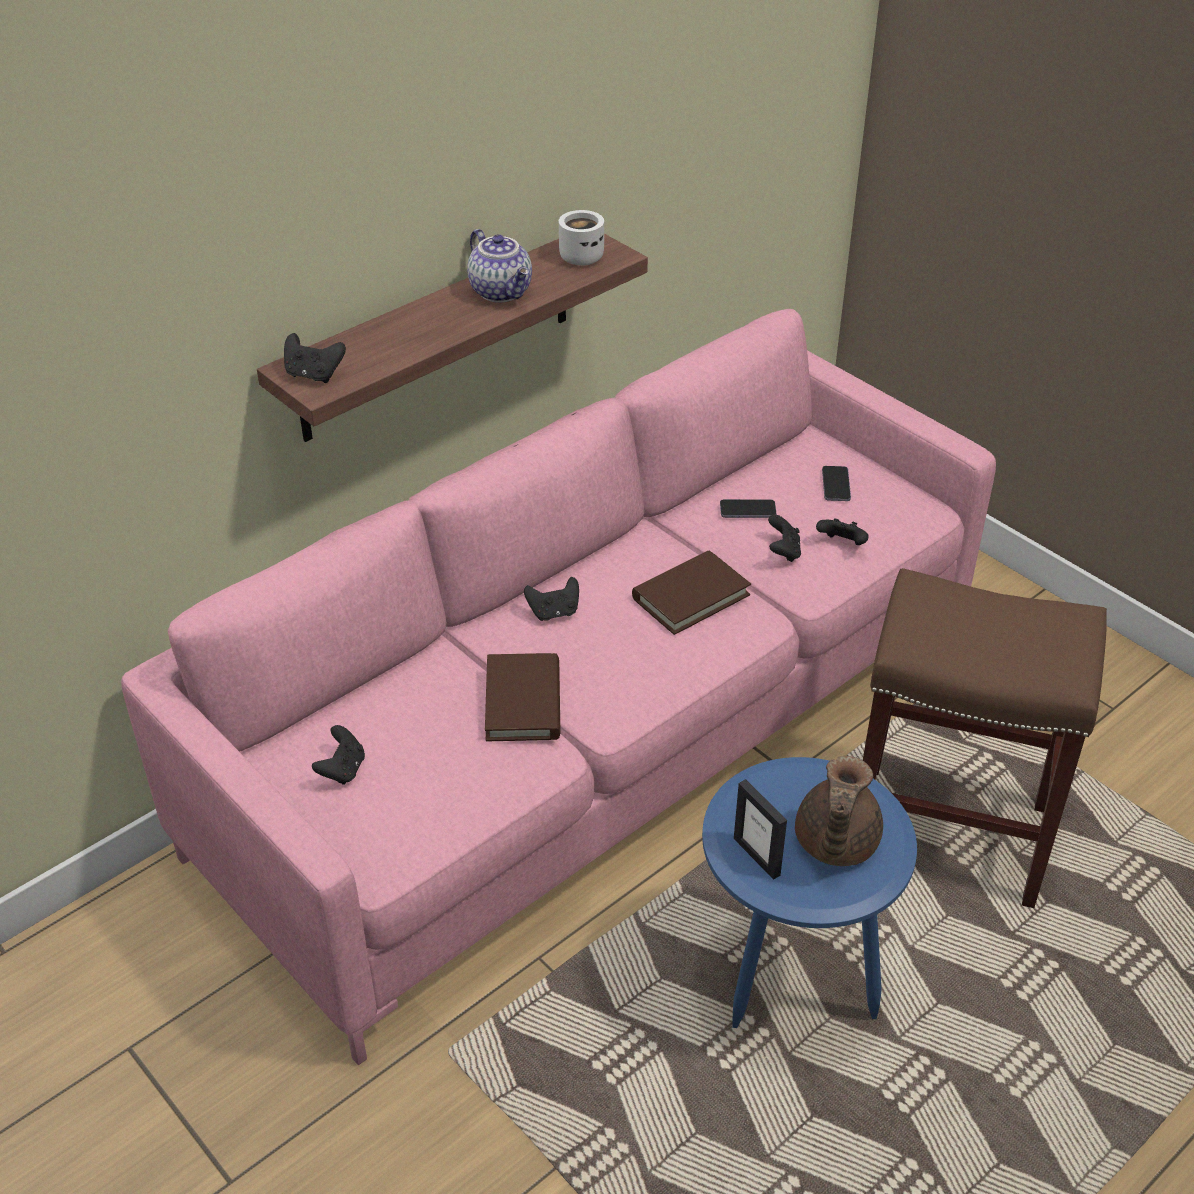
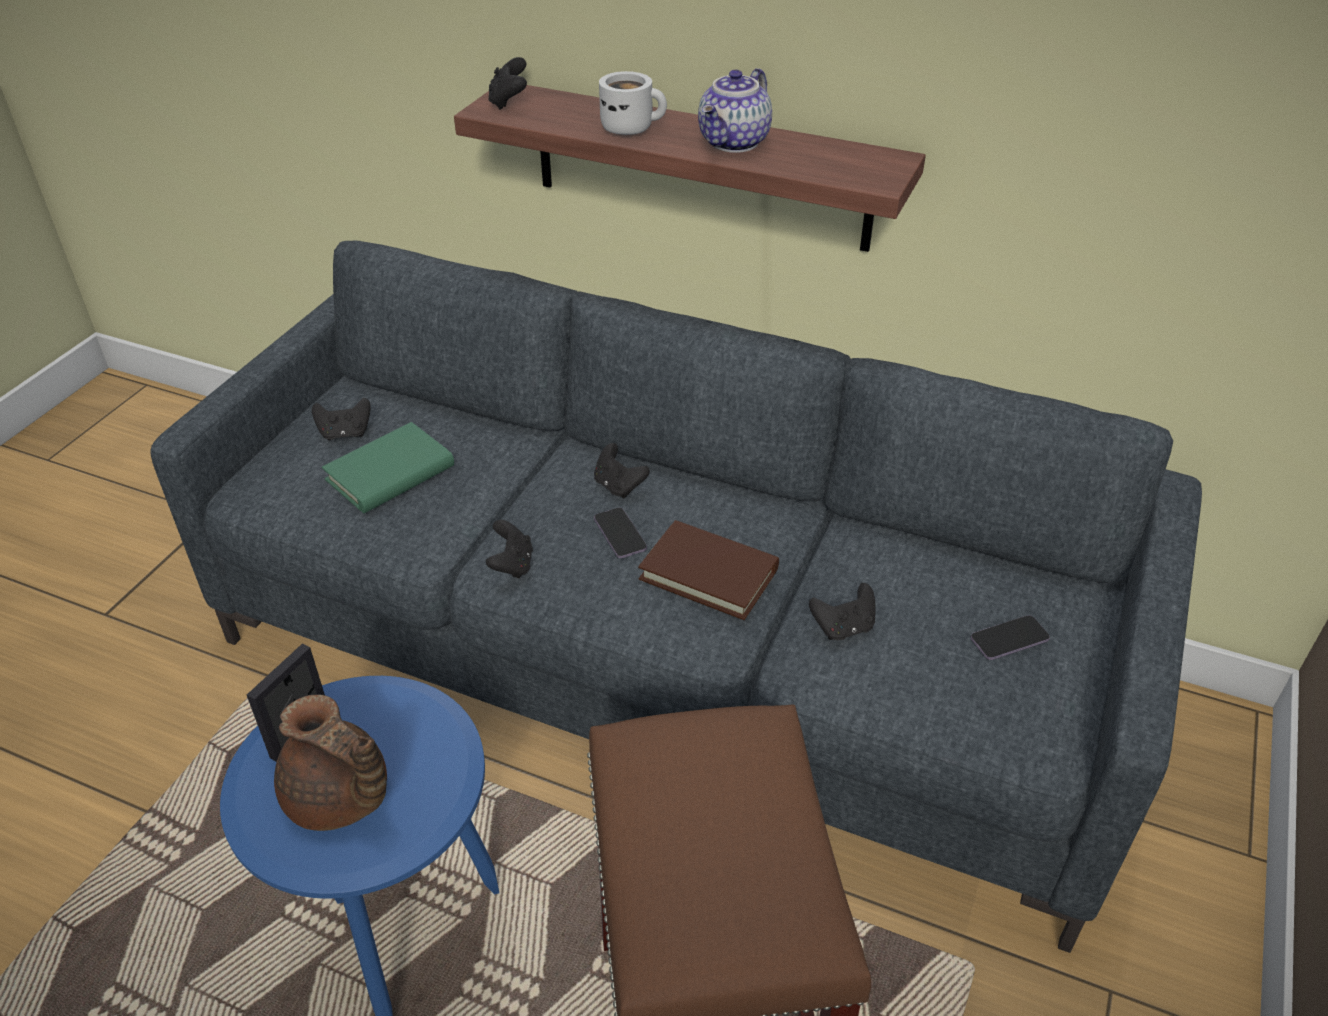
camera: 65 degrees right, 0 degrees up
(432, 750) = (390, 473): none -> green book
(523, 702) = (481, 508): brown book -> none
(582, 255) = (855, 163): white mug -> white mug (632, 127)
(597, 739) = (664, 661): pink sofa -> grey sofa
(747, 510) = (892, 576): phone -> phone (620, 534)
(834, 844) = (340, 799): brown teapot -> brown teapot turned 135 degrees counterclockwise
(842, 544) = (899, 677): black game controller -> black game controller (512, 565)

